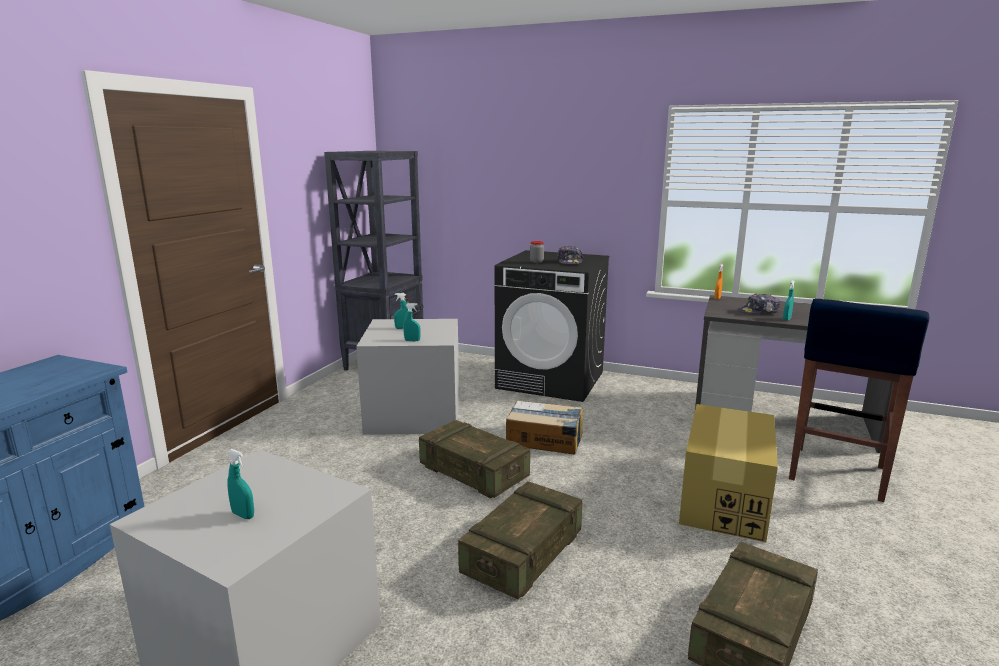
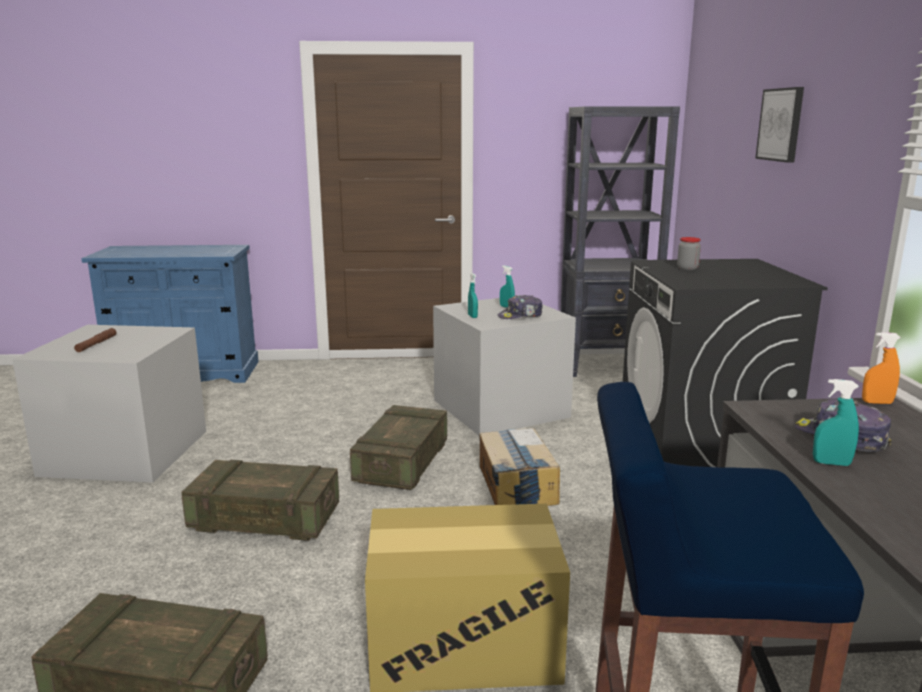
camera: 65 degrees right, 0 degrees up
(243, 515) = (96, 344): turquoise spray bottle -> brown flashlight
(532, 164) = (781, 124): none -> picture
(570, 262) = (724, 278): cap -> cap (520, 316)

